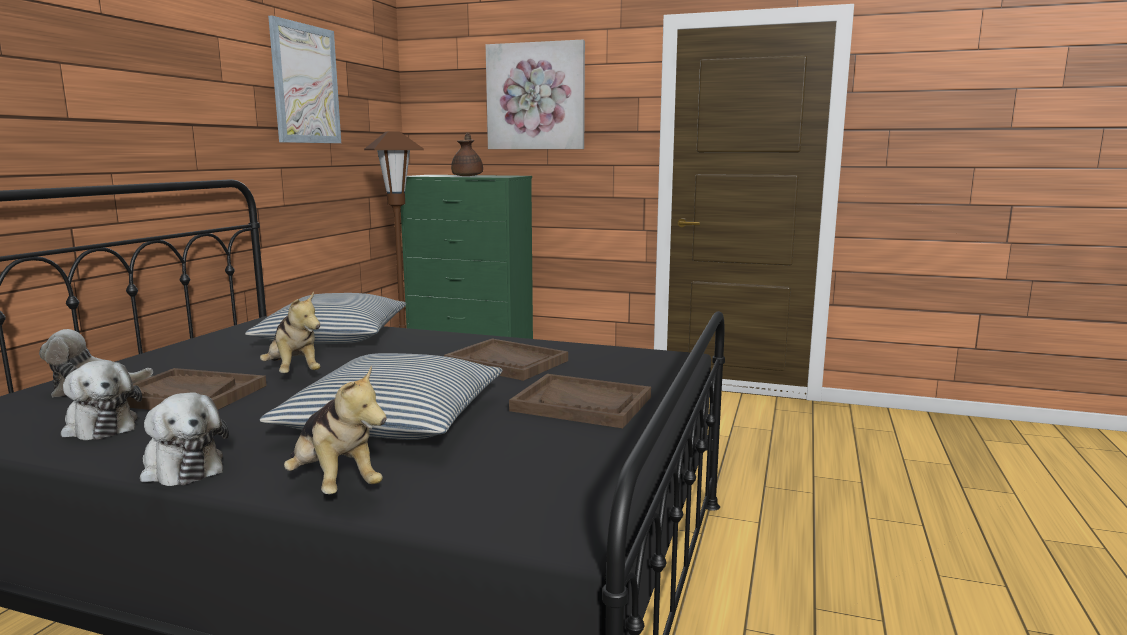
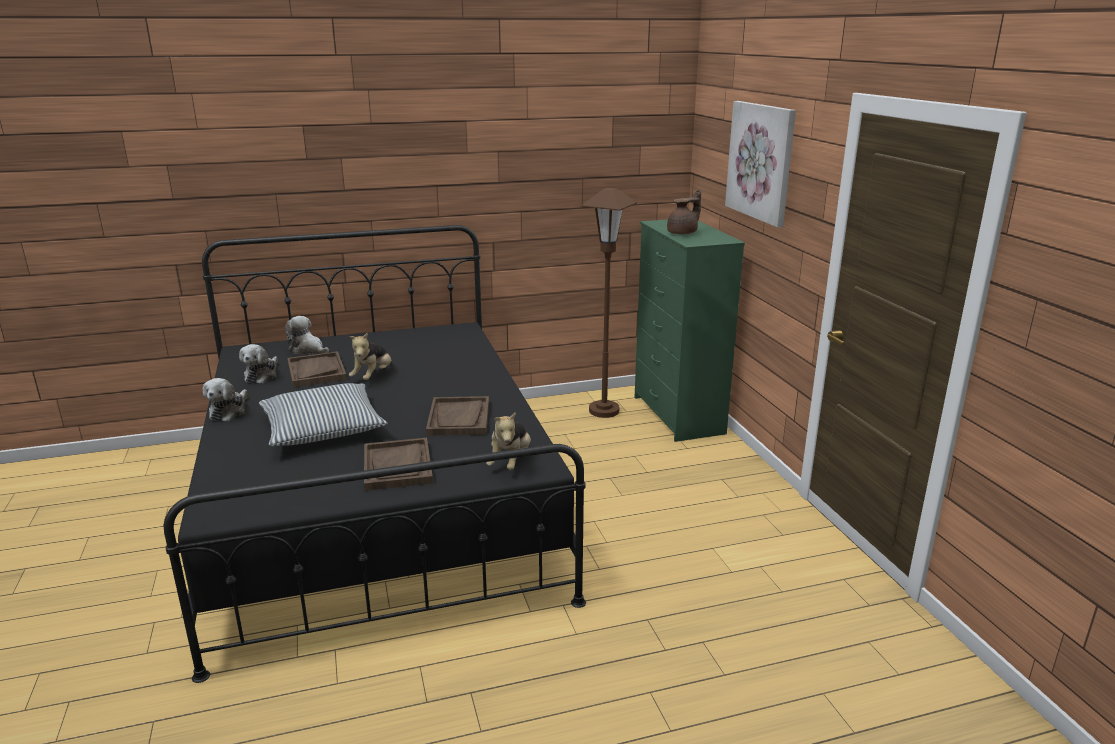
camera: 55 degrees right, 10 degrees up
(305, 84) = (554, 144): picture -> none
(333, 337) = (453, 355): pillow -> none
(334, 485) = (231, 448): plush toy -> plush toy (510, 461)

